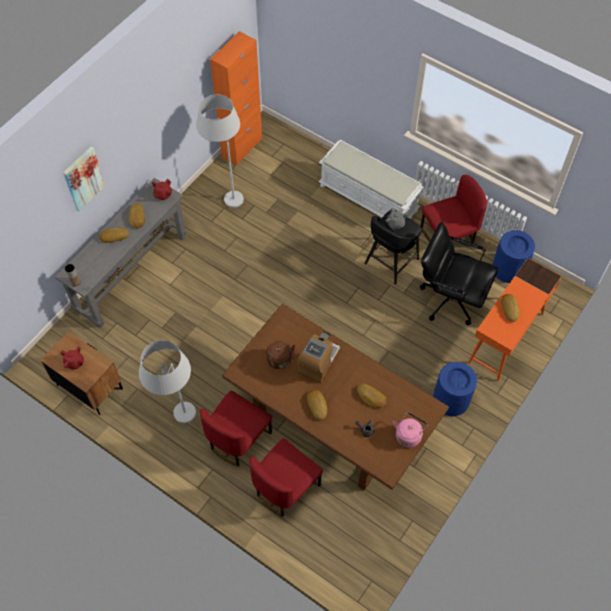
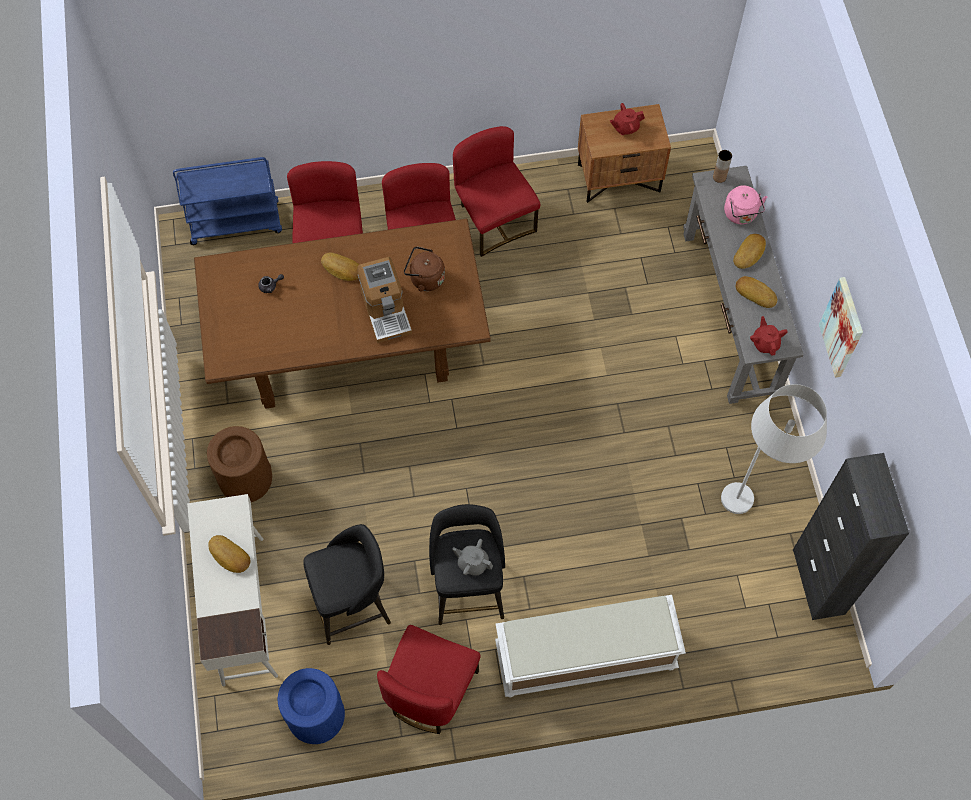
camera: 135 degrees right, 5 degrees up
(83, 178) = (802, 183): picture -> picture (842, 327)
(180, 424) = (494, 220): white floor lamp -> red chair
(242, 147) = (818, 581): orange cabinet -> black cabinet
(322, 561) = (236, 222): none -> blue cart
(371, 397) = (295, 321): bread -> none
(408, 435) = (222, 317): pink kettle -> pink kettle (741, 215)
(450, 298) = (352, 603): black office chair -> black stool
(451, 399) = (245, 478): blue trash can -> brown trash can
(505, 338) = (242, 609): orange desk -> white desk

